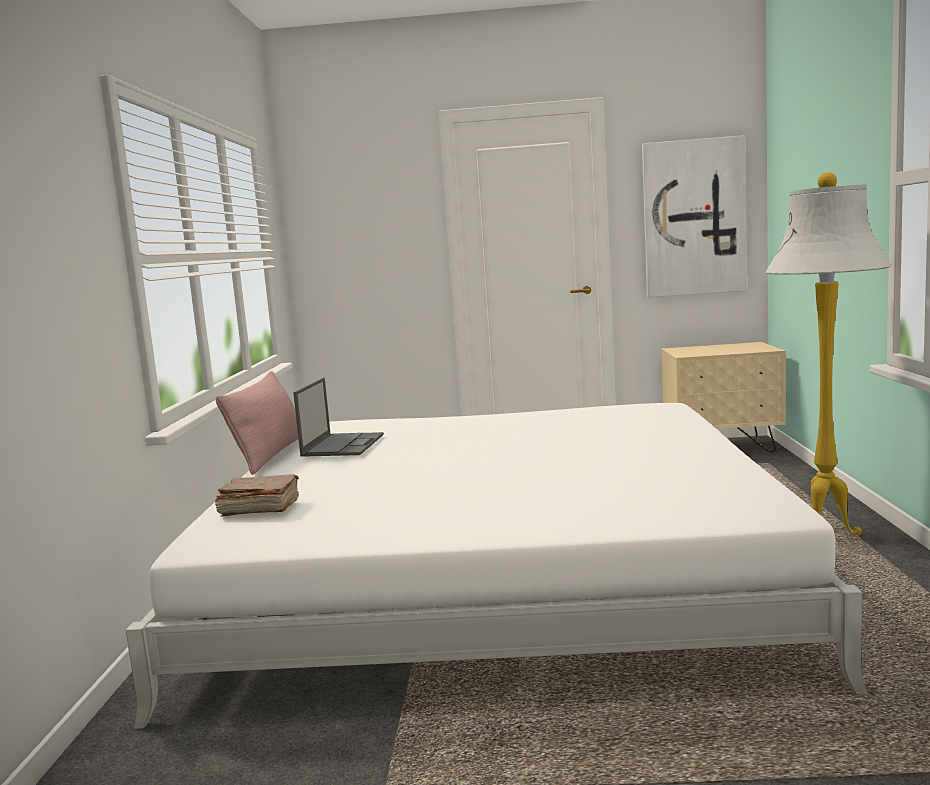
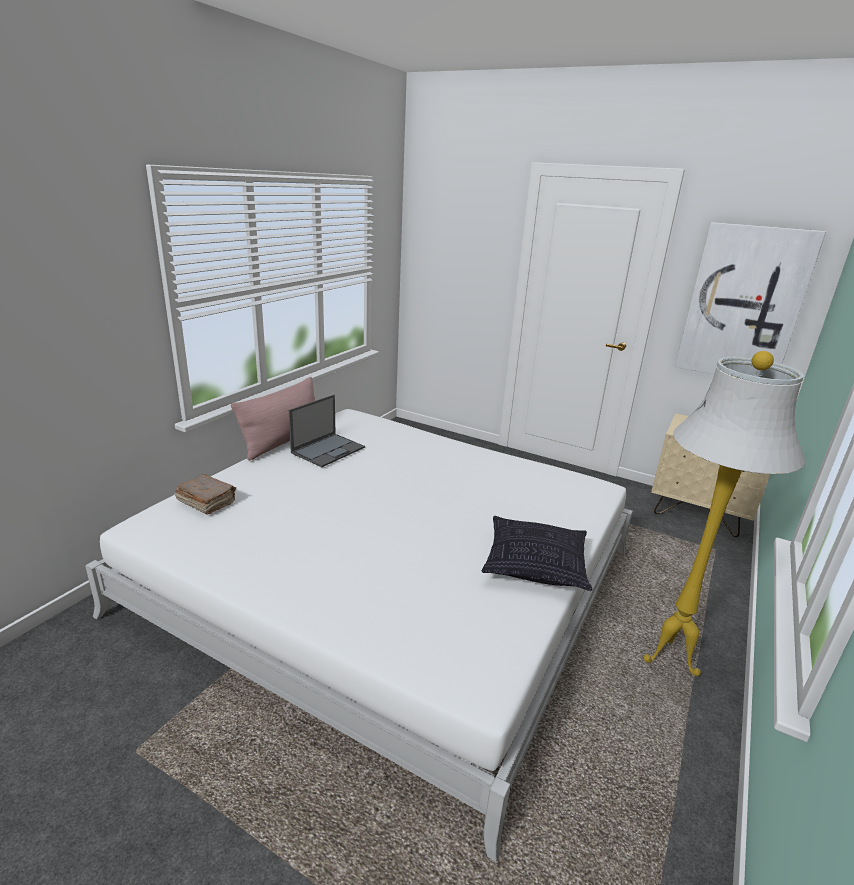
camera: 25 degrees right, 15 degrees up
(692, 450) = (535, 565): none -> pillow

